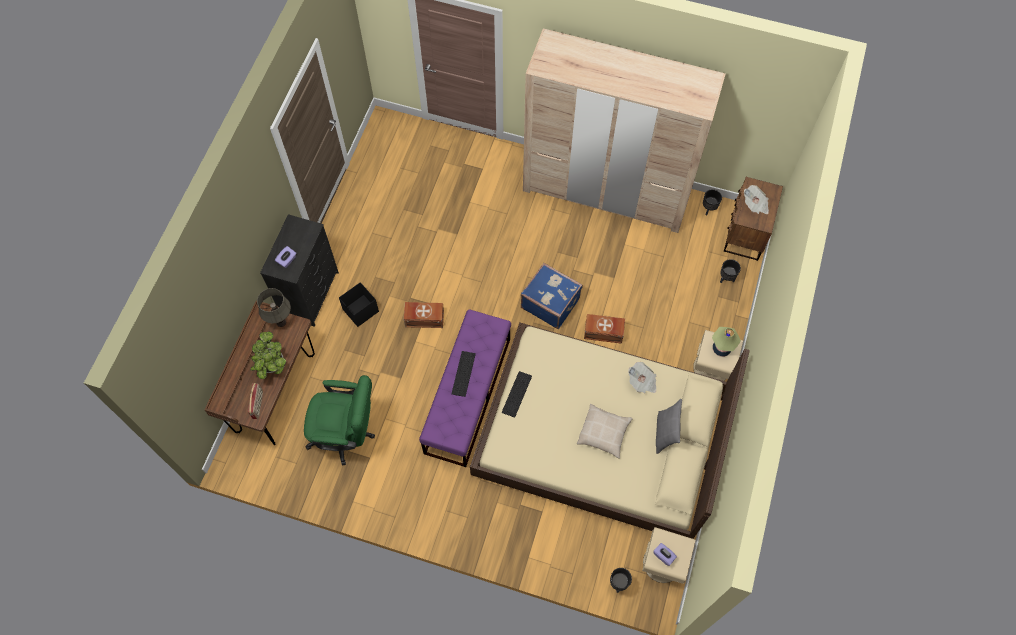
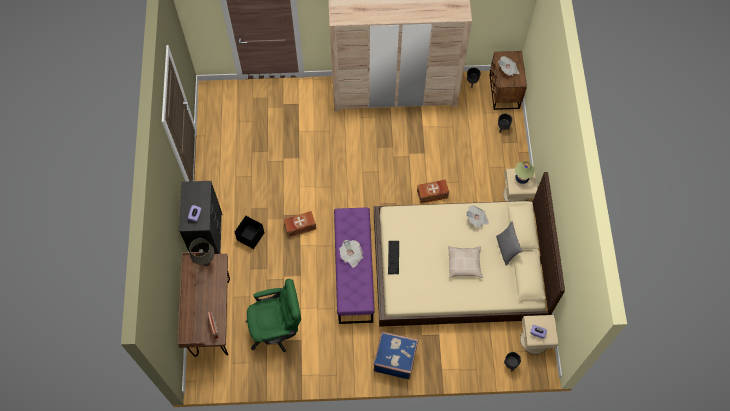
camera: 20 degrees left, 0 degrees up
(272, 366) = (212, 296): potted plant -> none
(464, 374) = (351, 256): keyboard -> newspaper
(550, 302) = (386, 185): blue suitcase -> blue suitcase (395, 358)

